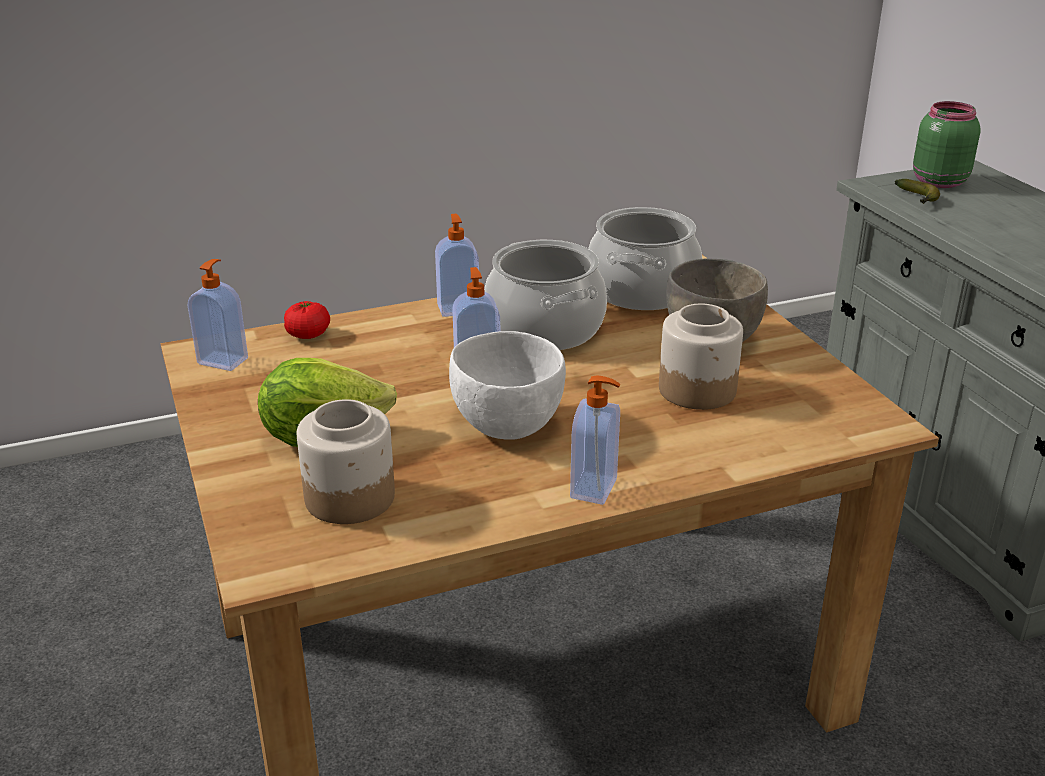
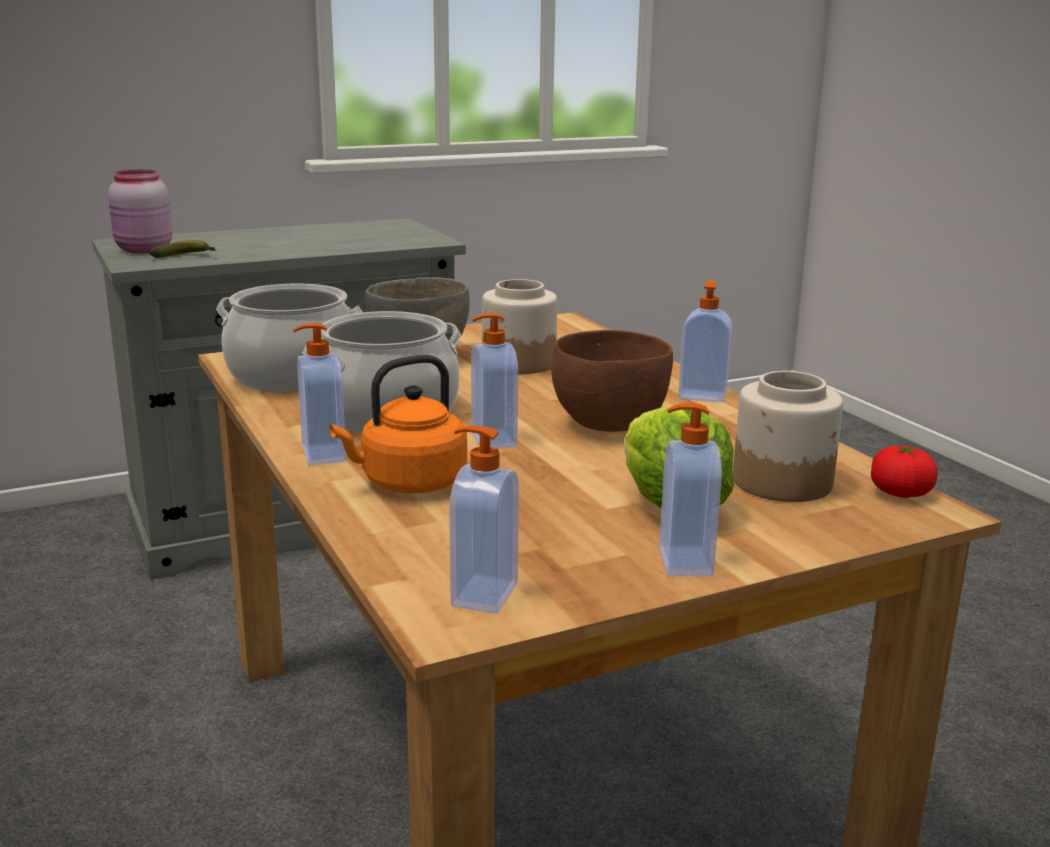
camera: 95 degrees left, 10 degrees down
(229, 430) = (682, 562): none -> soap dispenser
(308, 335) = (393, 540): tomato -> tomato (900, 493)
(397, 338) = (408, 483): none -> orange kettle
(507, 425) = (608, 425): white bowl -> brown bowl
(937, 181) = (143, 250): green jar -> pink jar

